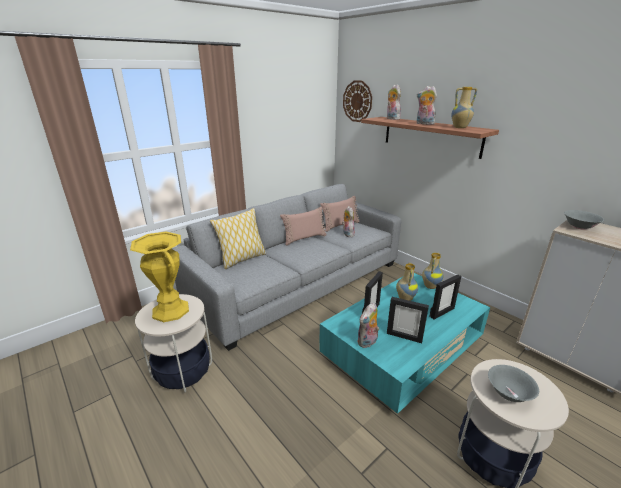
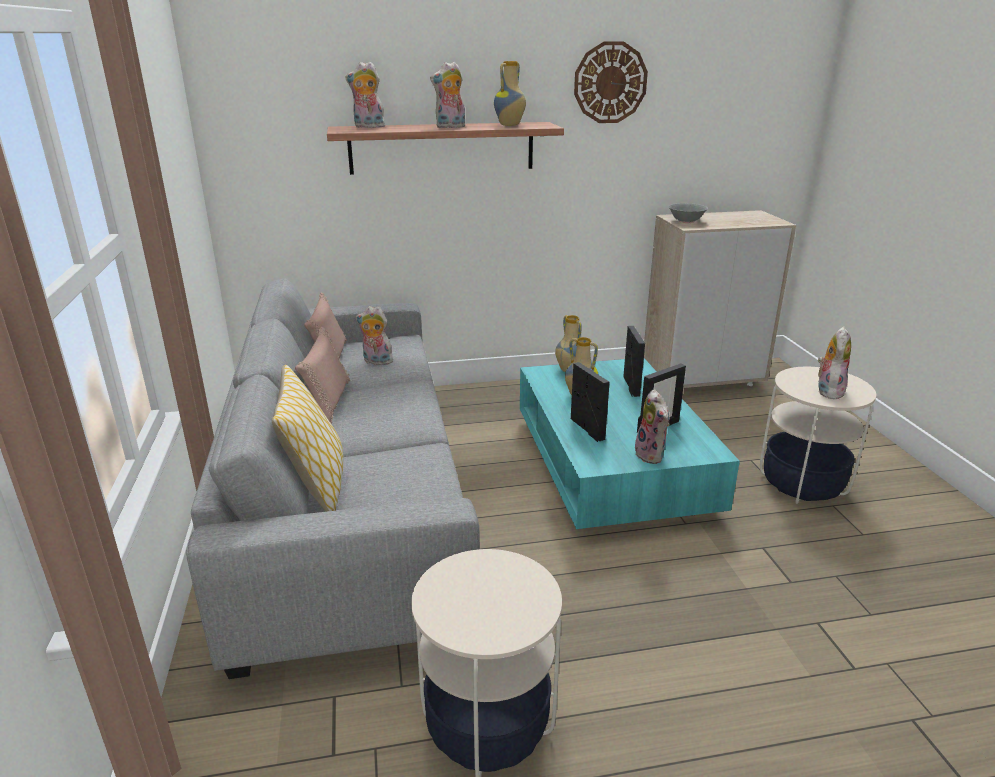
camera: 60 degrees left, 0 degrees up
(170, 310) = (481, 595): yellow vase -> none
(357, 101) = (257, 101): wall clock -> wall clock (610, 83)
(508, 393) = (828, 391): grey bowl -> plush toy

